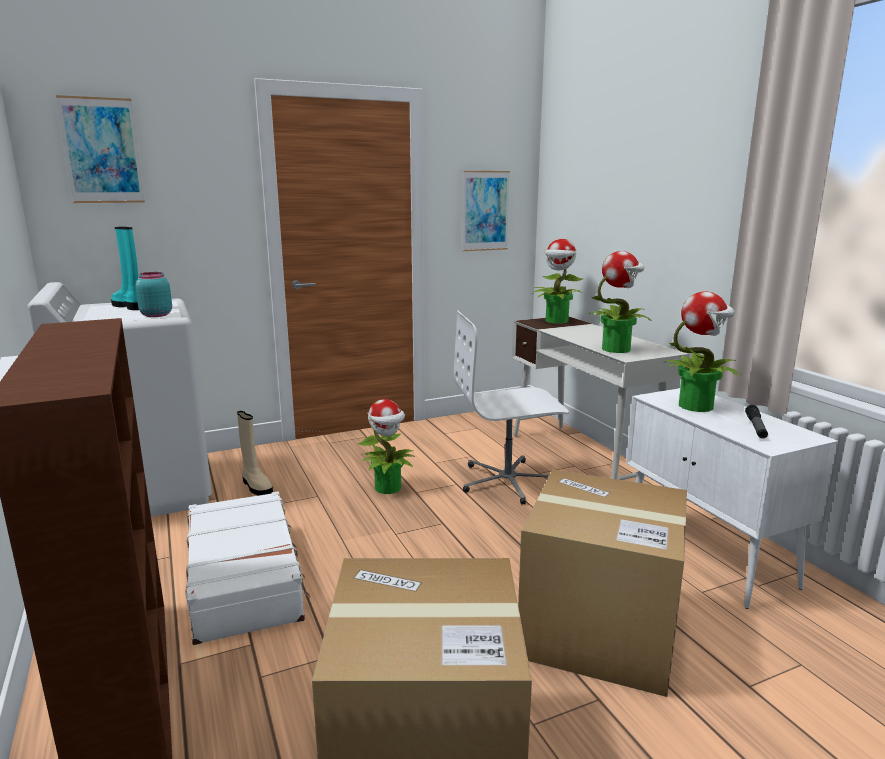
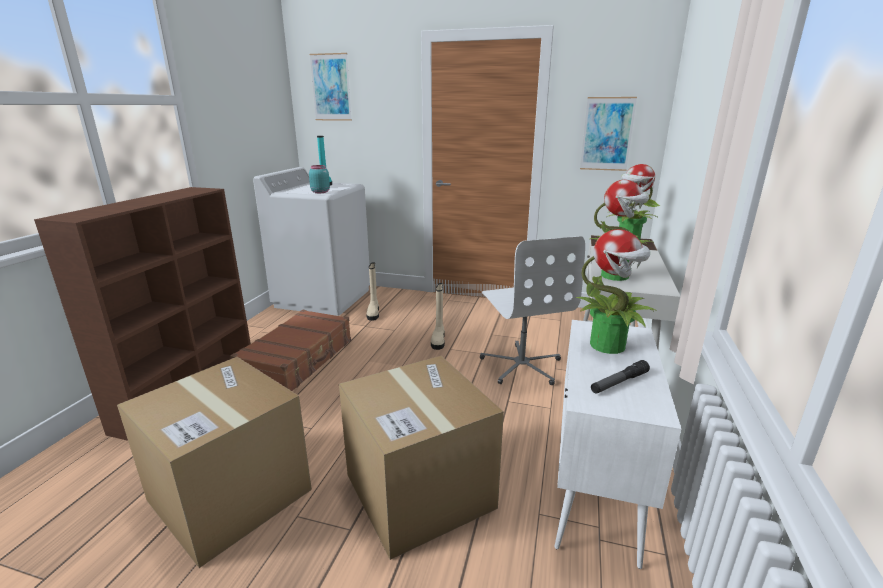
camera: 40 degrees right, 5 degrees up
(245, 578) = (299, 360): white suitcase -> brown suitcase
(389, 488) = (438, 340): potted plant -> beige boot
(508, 481) = (521, 365): white office chair -> white office chair turned 135 degrees counterclockwise

